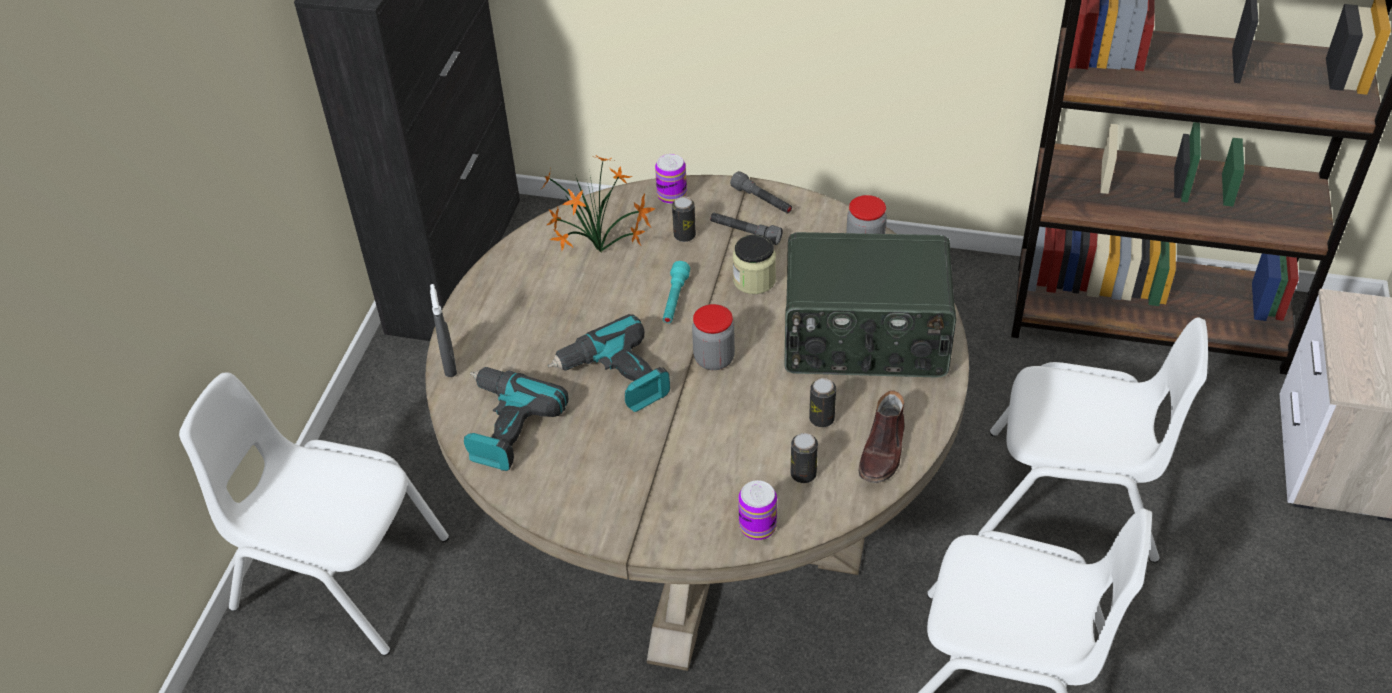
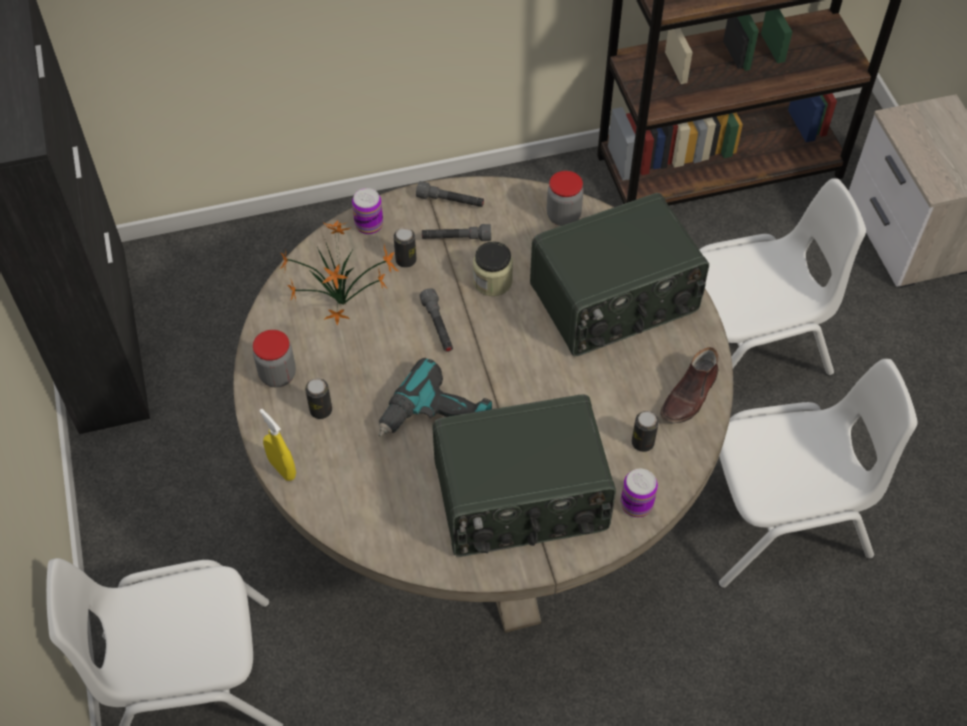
camera: 30 degrees left, 10 degrees up
(449, 365) = (282, 468): grey spray bottle -> yellow spray bottle
(504, 426) = (371, 506): power drill -> none
(646, 477) = (521, 500): none -> radio
(674, 300) = (438, 326): turquoise flashlight -> grey flashlight
(714, 359) = (507, 369): jar -> jar (277, 375)
(821, 419) = (626, 387): can -> can (321, 410)
(883, 450) = (690, 395): brown shoe -> brown shoe turned 45 degrees clockwise

